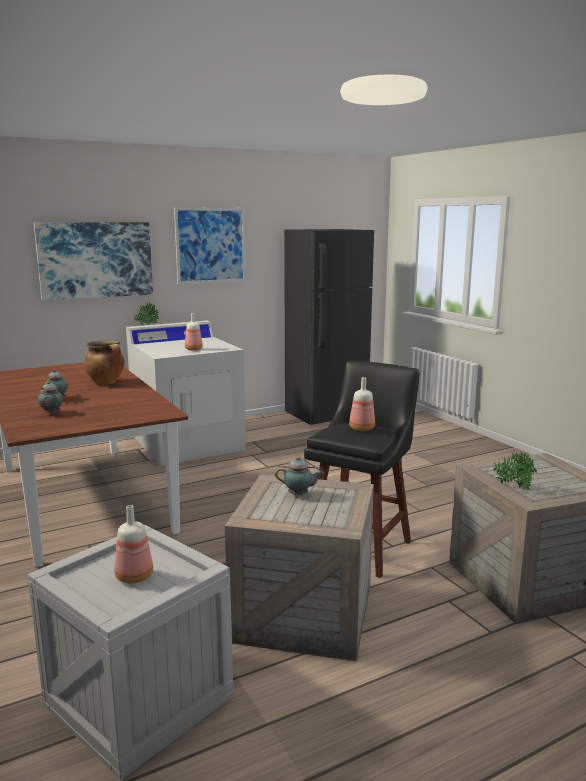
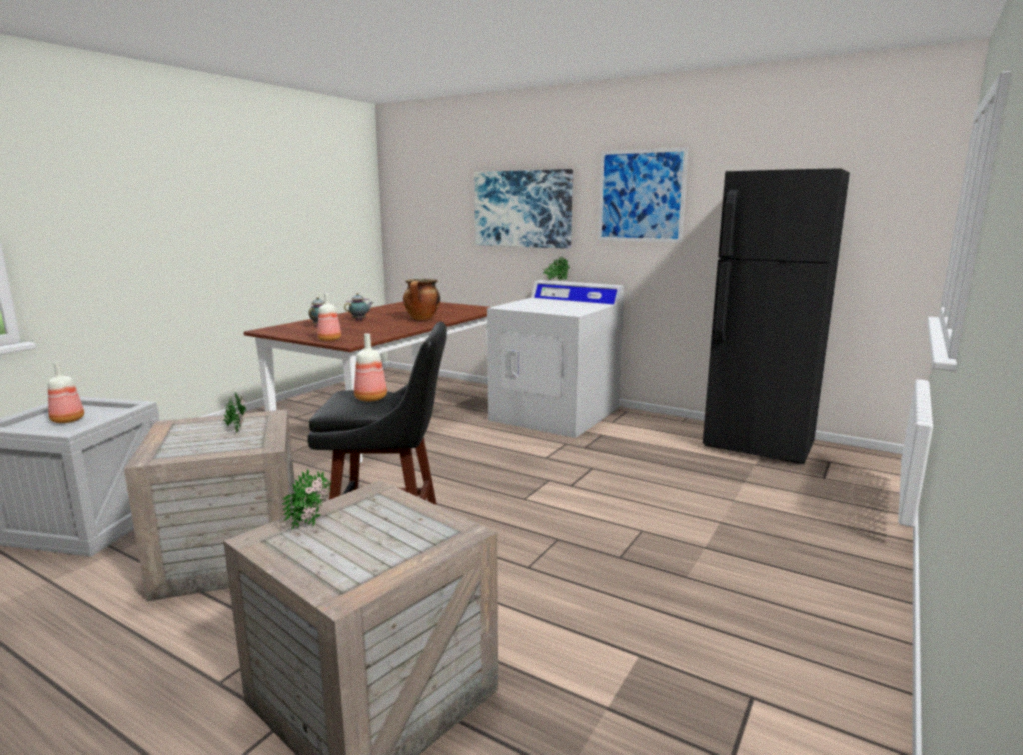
camera: 60 degrees right, 0 degrees up
(193, 349) = (544, 308): bottle -> bottle (329, 340)
(299, 495) = (236, 430): teapot -> potted plant

